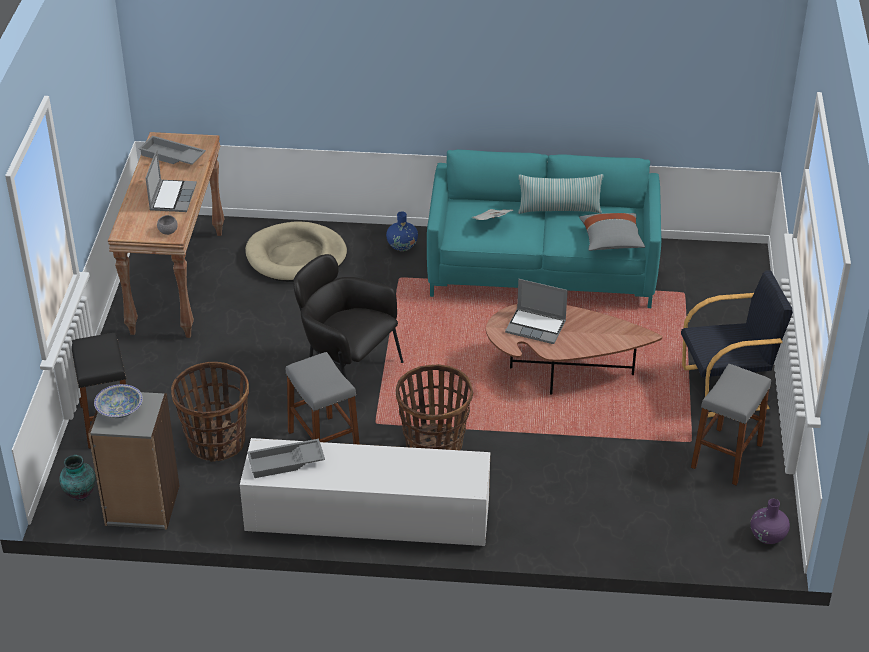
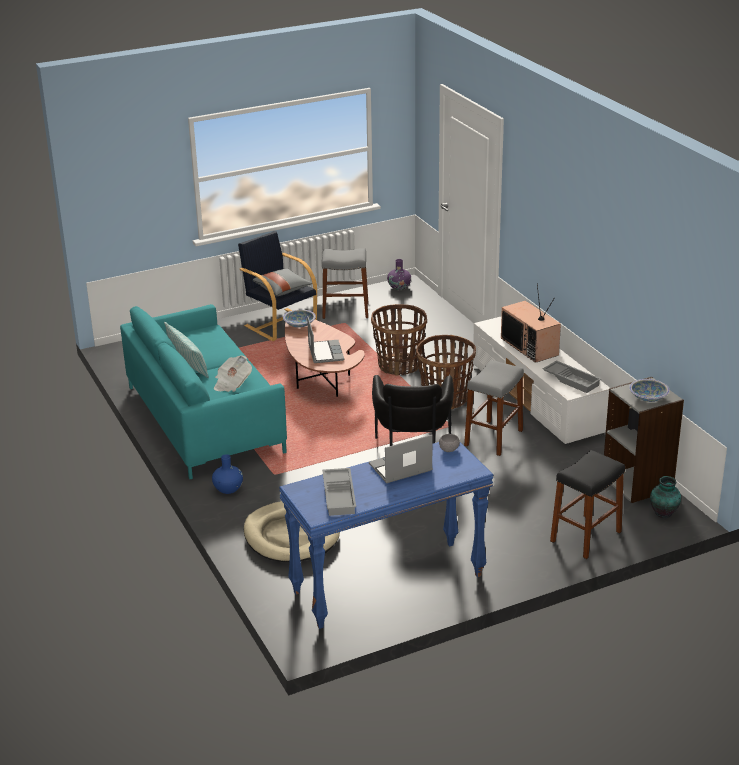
camera: 120 degrees left, 10 degrees down
(176, 282) = (388, 585): brown console table -> blue console table
(216, 442) = (545, 480): basket -> basket (399, 365)
(388, 469) = (531, 347): none -> television
(611, 241) = (212, 336): grey pillow -> grey pillow (282, 290)
(622, 333) = (299, 324): none -> bowl

